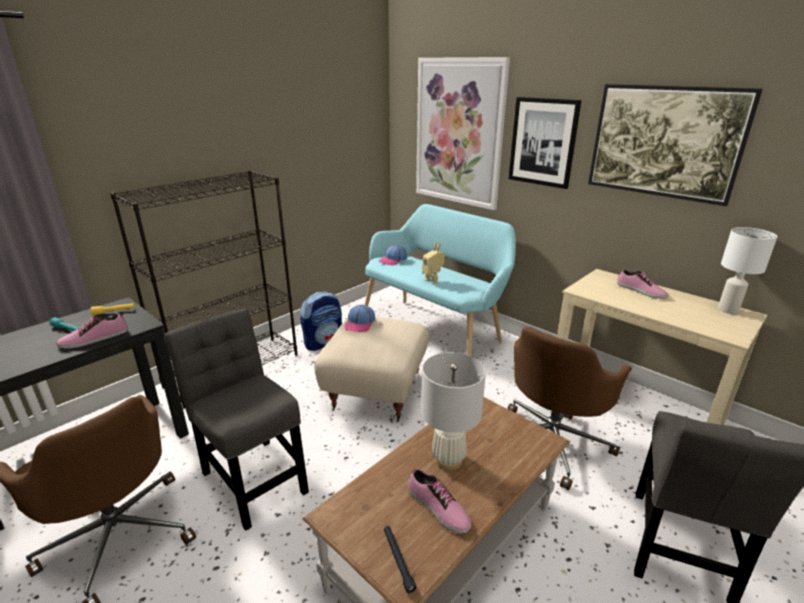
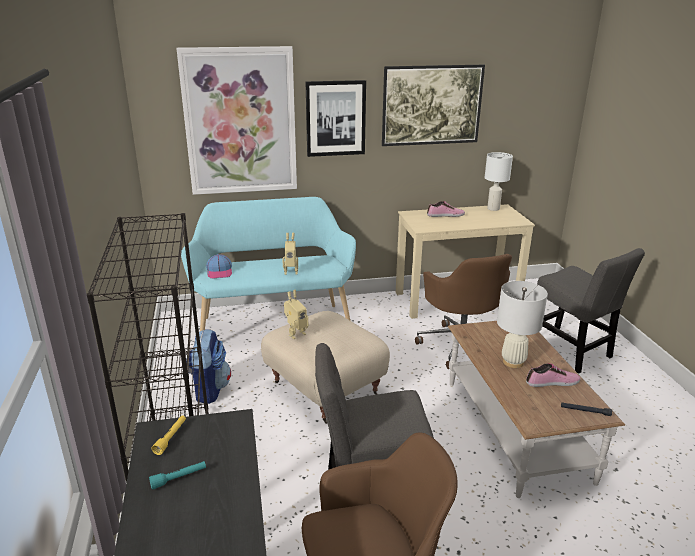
camera: 55 degrees left, 0 degrees up
(94, 338) = (231, 459): shoe -> none
(360, 323) = (295, 333): cap -> toy robot

